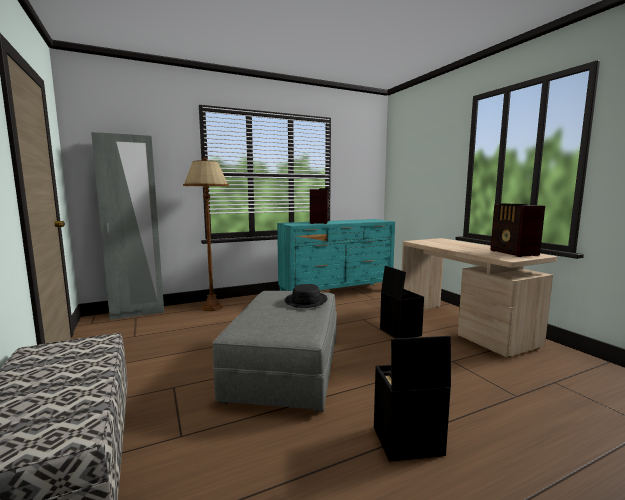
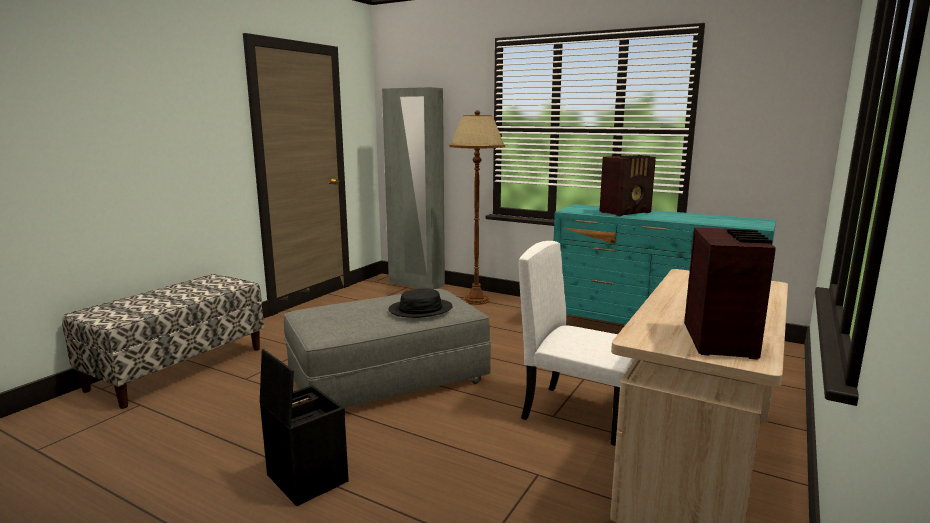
camera: 55 degrees right, 5 degrees up
(399, 332) = (580, 414): black storage box -> white chair
(514, 253) = (720, 340): radio -> radio turned 150 degrees clockwise

